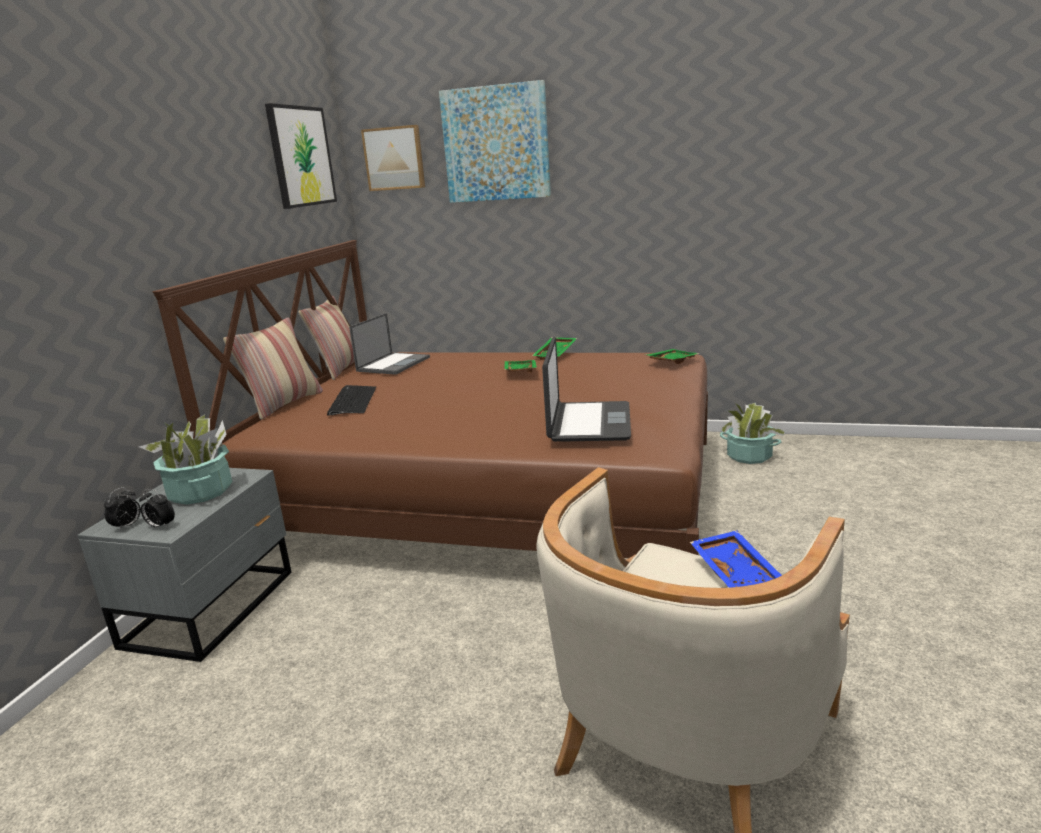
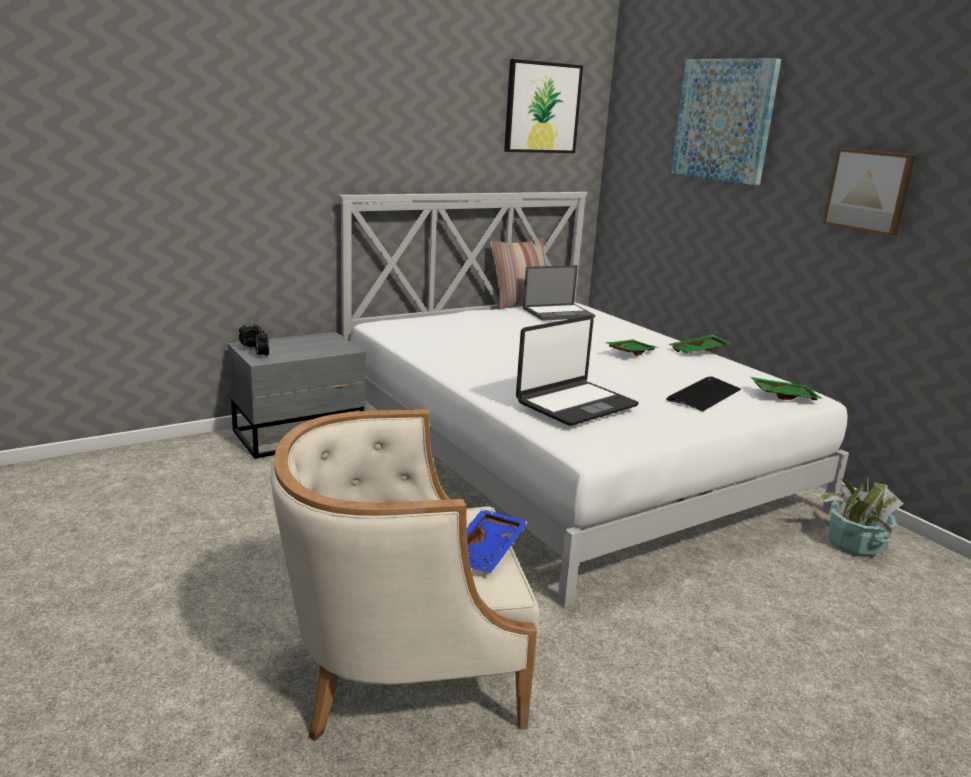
camera: 40 degrees right, 0 degrees up
(200, 492) = (310, 347): potted plant -> none
(283, 404) = (436, 313): pillow -> none
(352, 401) = (475, 327): keyboard -> keyboard (703, 395)
(394, 158) = (641, 120): picture -> picture (870, 191)
(493, 494) = (563, 458): brown bed -> white bed

